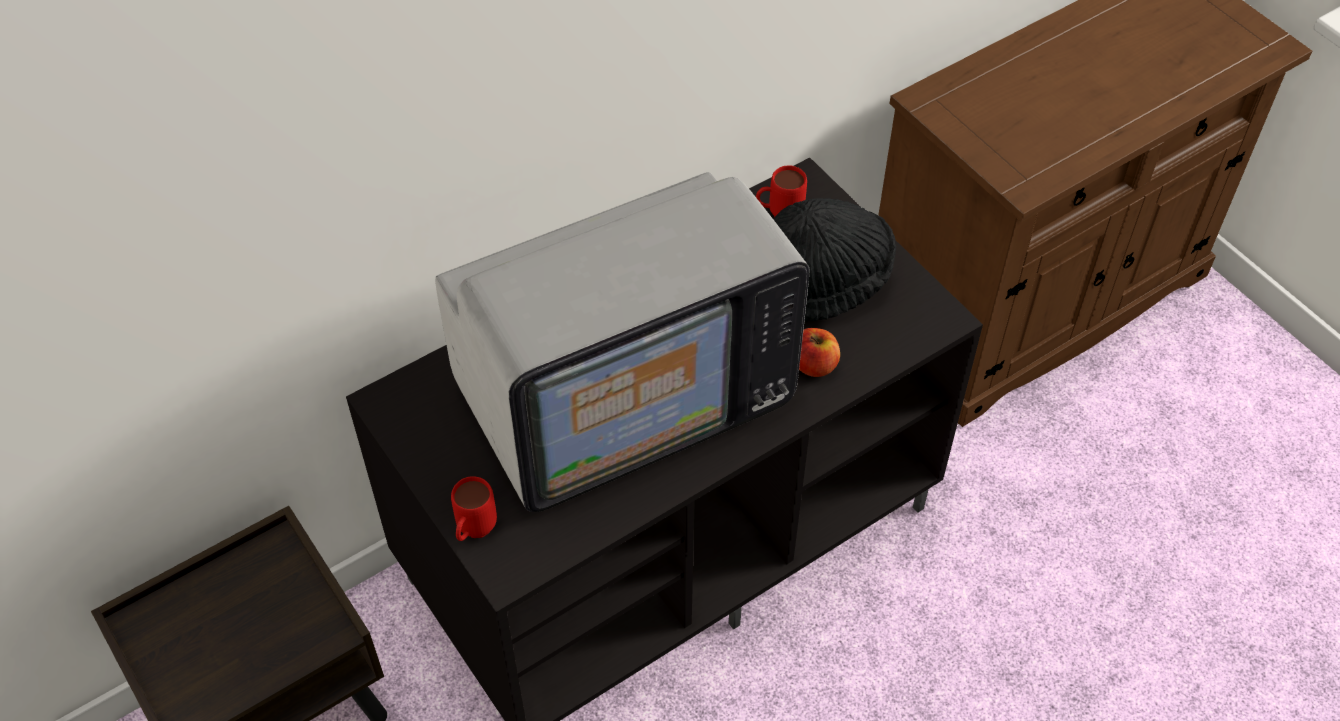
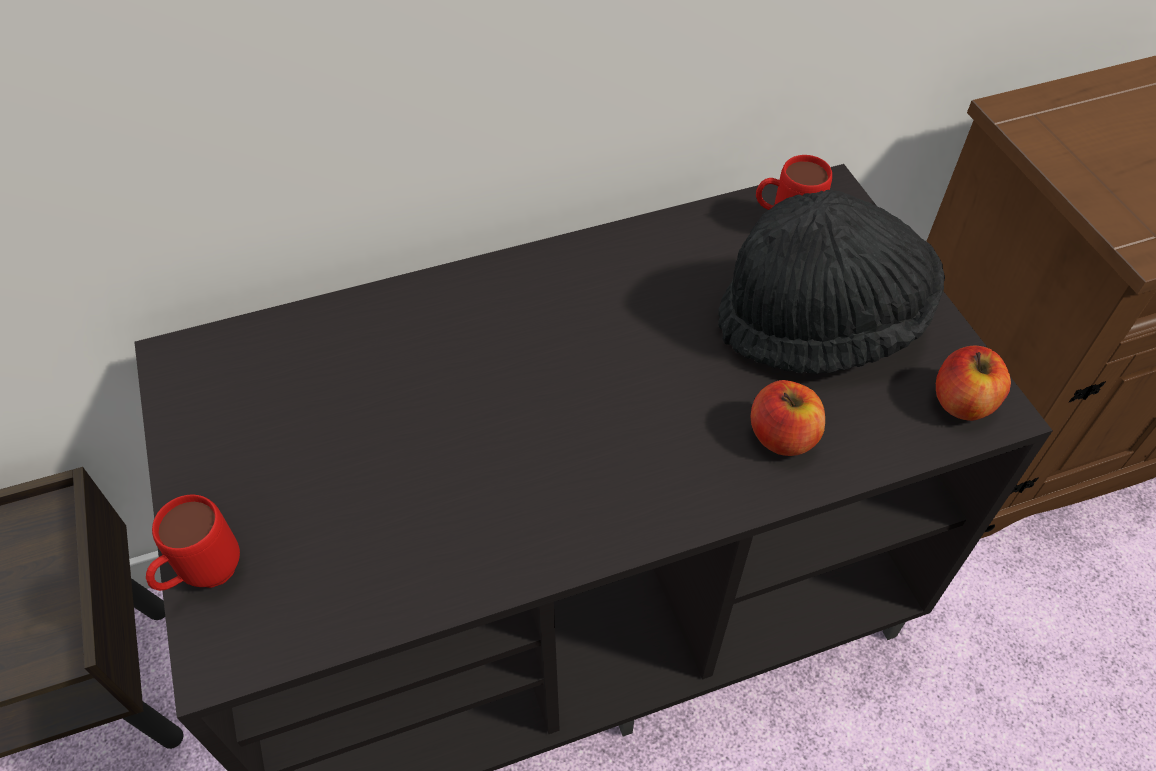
camera: 15 degrees right, 0 degrees up
(623, 398) = (494, 425): television -> none
(923, 318) = (962, 402): none -> apple

